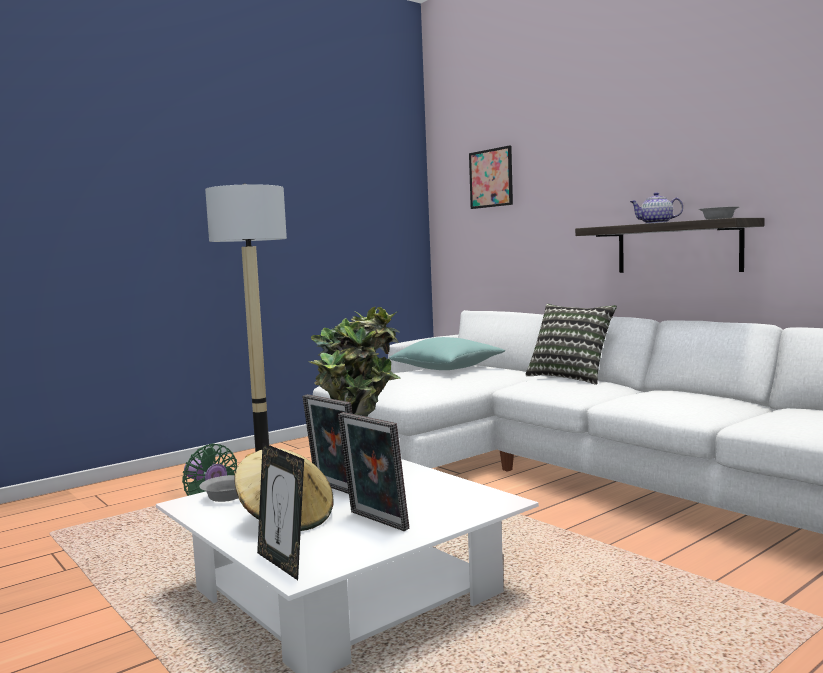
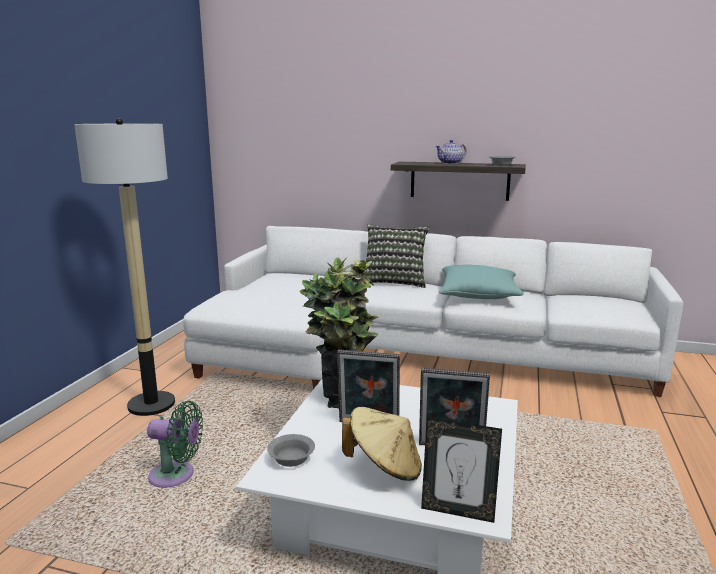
camera: 35 degrees left, 10 degrees up
(447, 368) = (284, 281): turquoise pillow -> turquoise pillow (478, 295)
(491, 178) = (284, 108): picture -> none

